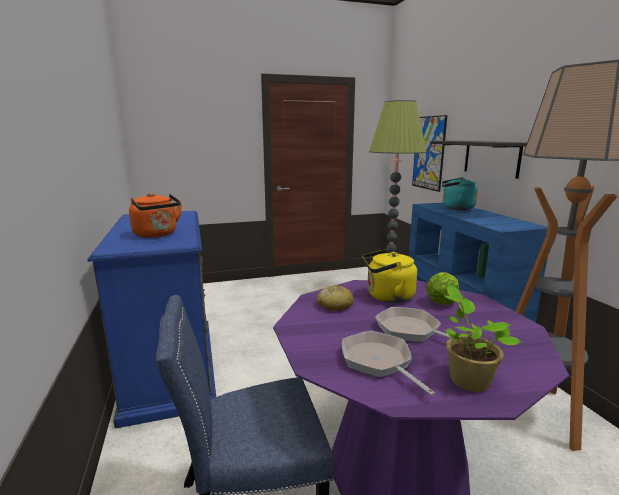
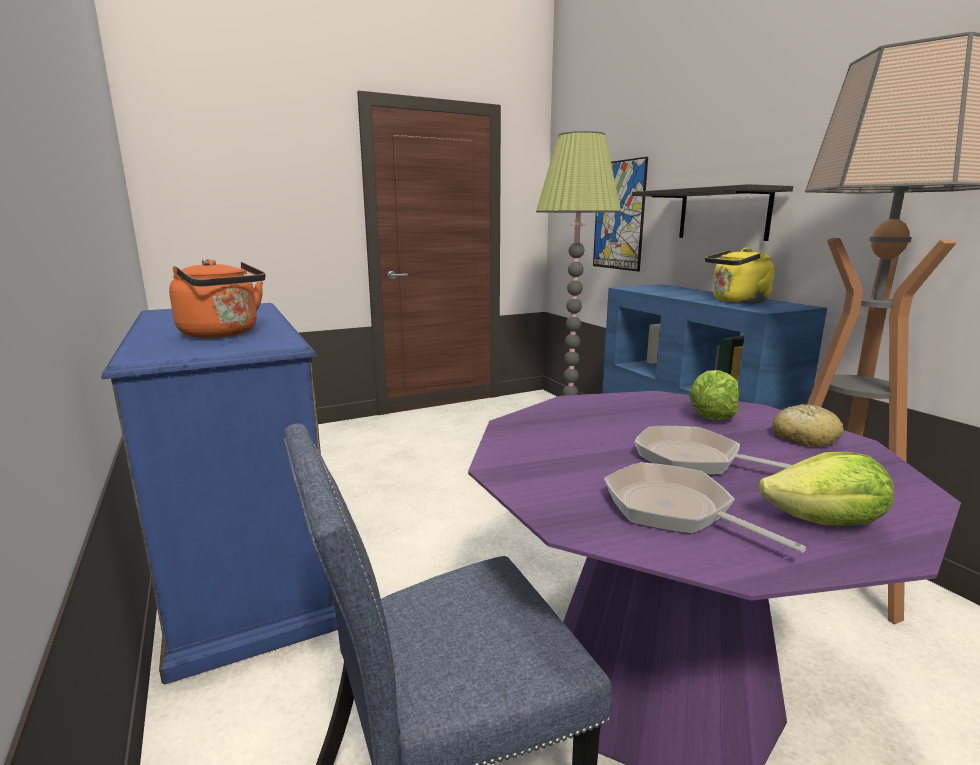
camera: 10 degrees left, 0 degrees up
(334, 305) = (552, 432): bread -> bread (804, 438)
(387, 297) = (626, 415): yellow kettle -> yellow kettle (737, 301)
(455, 208) = (674, 290): turquoise kettle -> none
(467, 379) = (825, 523): potted plant -> lettuce

